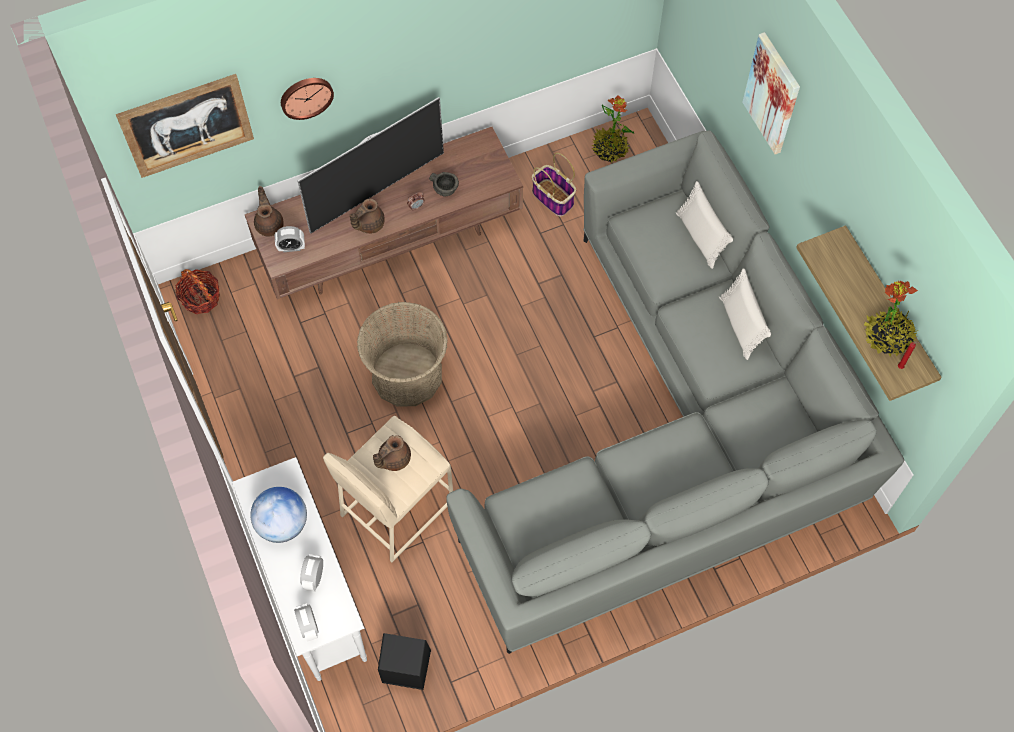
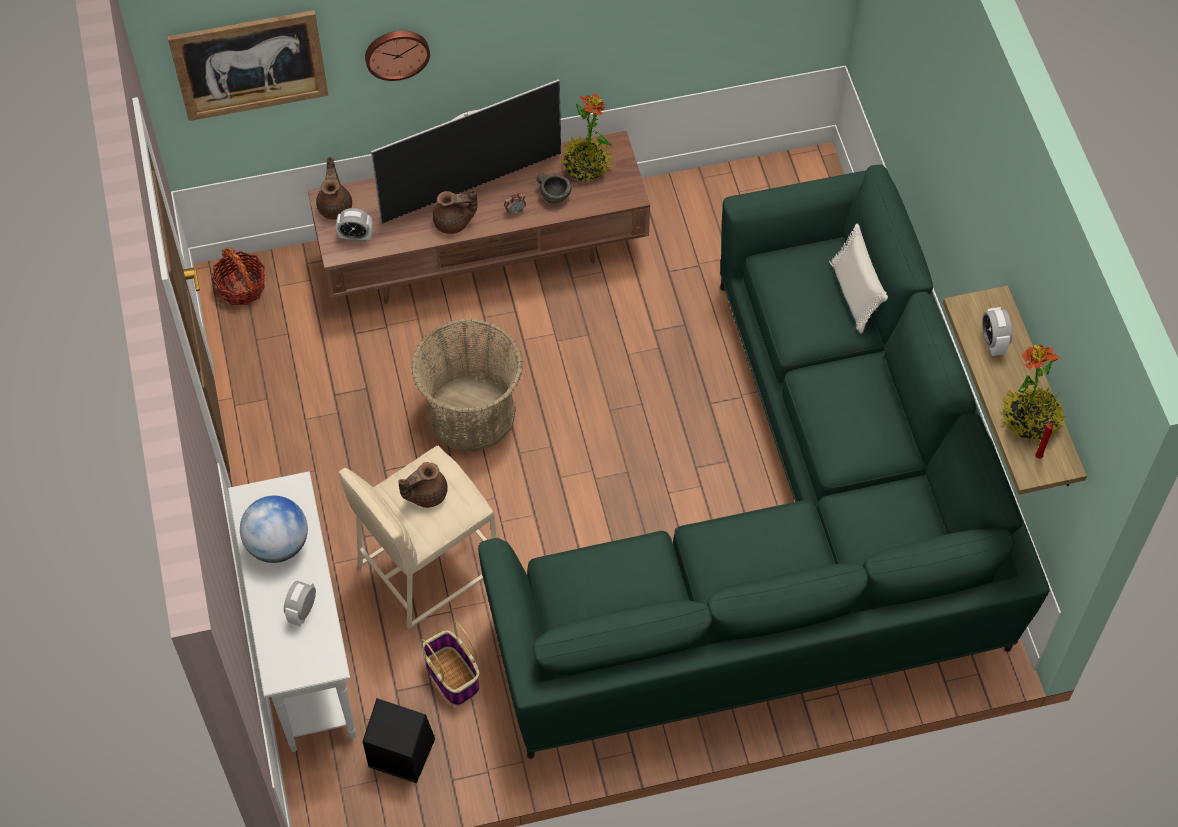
camera: 10 degrees right, 5 degrees down
(309, 627) = (285, 666): alarm clock -> alarm clock (993, 342)
(368, 224) = (453, 223): brown teapot -> brown teapot turned 150 degrees counterclockwise
(553, 198) = (693, 233): basket -> basket (453, 676)
(610, 149) = (775, 185): potted plant -> potted plant (586, 166)
(675, 435) = (787, 535): grey sofa -> green sofa
(741, 325) = (883, 406): white pillow -> none
(772, 93) = (948, 120): picture -> none

